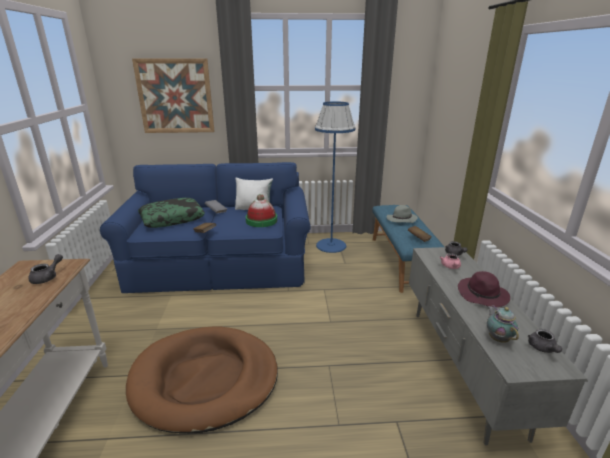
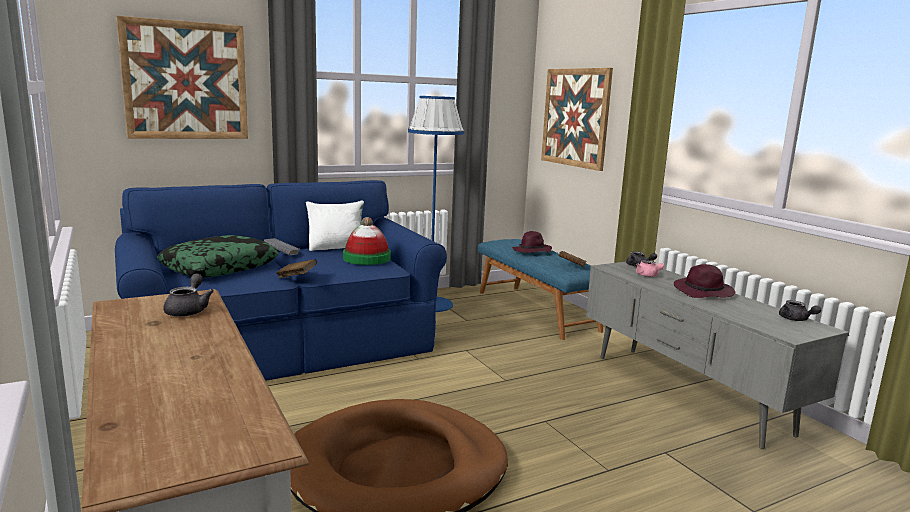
camera: 25 degrees left, 10 degrees down
(401, 220) = (531, 251): grey hat -> purple hat
(450, 117) = (575, 117): none -> picture
(497, 338) = (753, 319): teapot -> none

